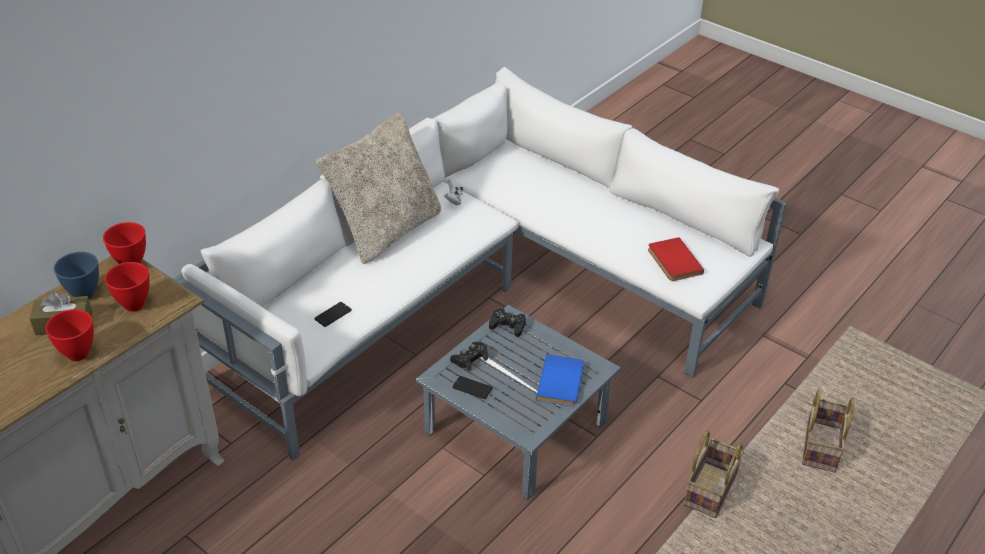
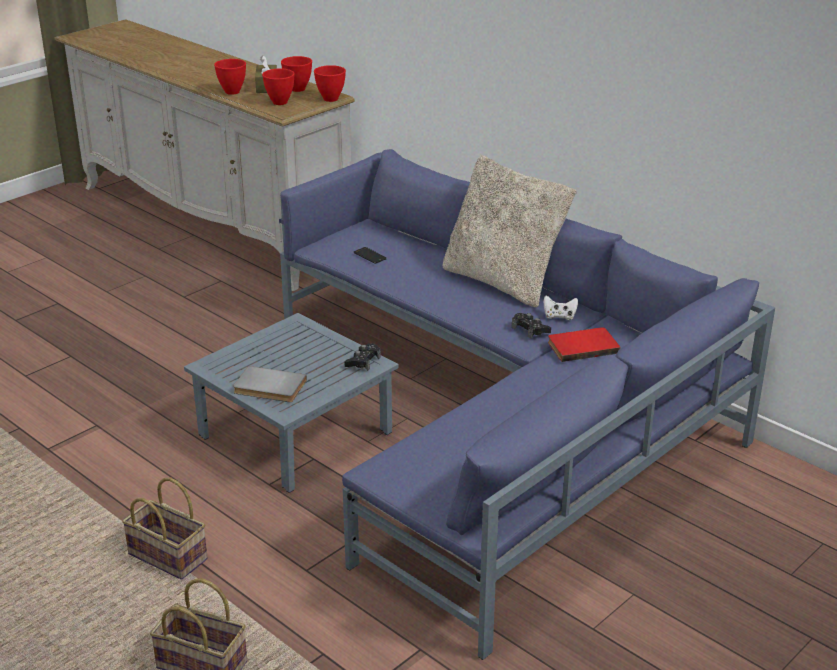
camera: 95 degrees right, 10 degrees down
(84, 294) = (298, 89): blue bowl -> red bowl
(470, 359) = (316, 339): black game controller -> black game controller (530, 329)
(472, 388) = (276, 339): phone -> none
(490, 316) = (468, 424): white sofa -> blue sofa
(562, 383) = (269, 388): blue book -> grey book
(673, 261) = (435, 455): red book -> red book (582, 346)

